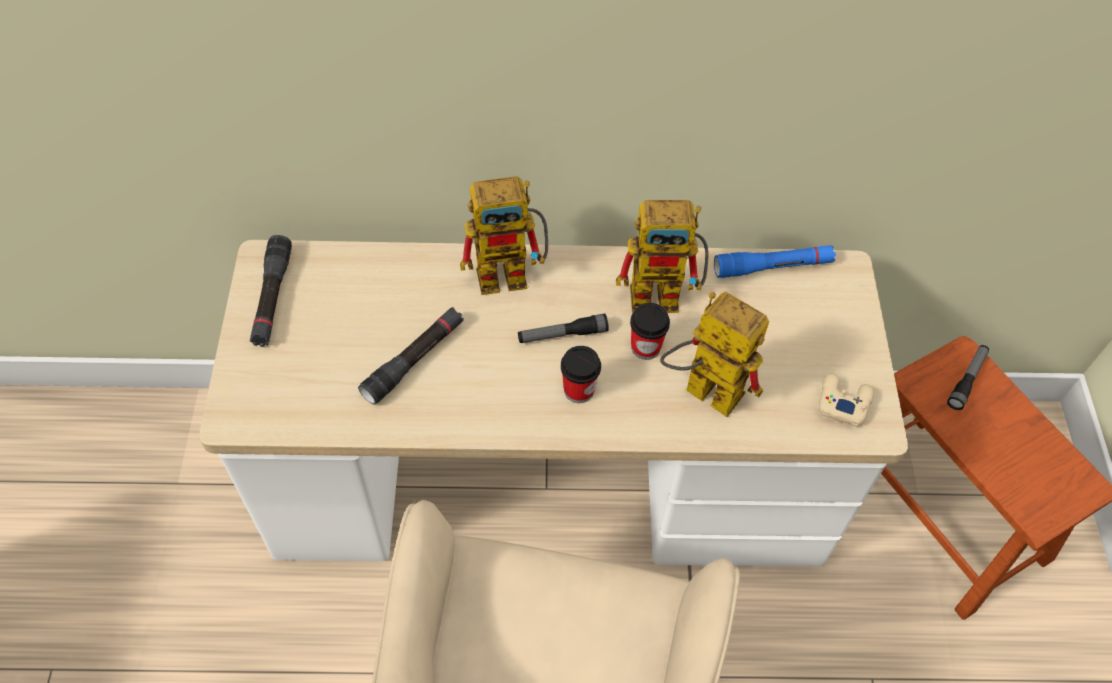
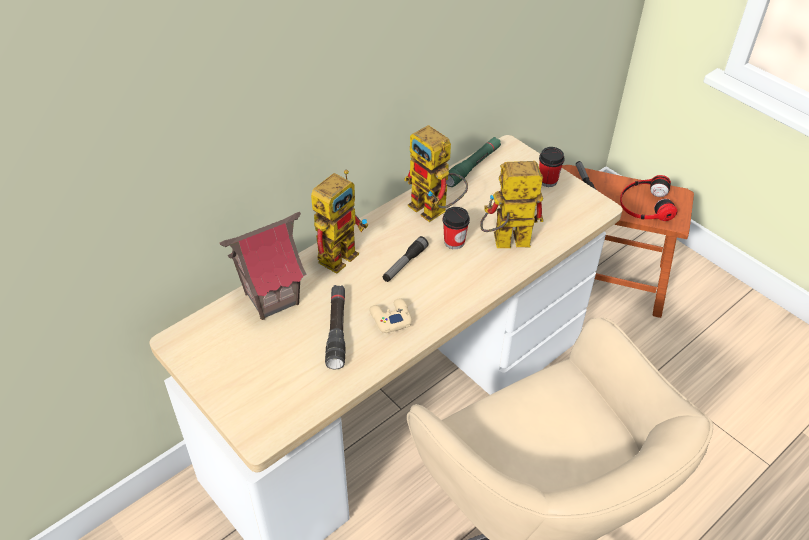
camera: 40 degrees left, 10 degrees down
(272, 297) = (207, 357): black flashlight -> none
(390, 277) = (271, 298): none -> toy house
(579, 390) = (444, 284): cup -> cup (547, 180)
(666, 294) = (435, 211): toy robot -> toy robot turned 90 degrees clockwise
(773, 267) = (472, 166): blue flashlight -> green flashlight
(843, 402) = (572, 205): beige game controller -> beige game controller (390, 318)
(1021, 464) = (645, 204): none -> headphones

